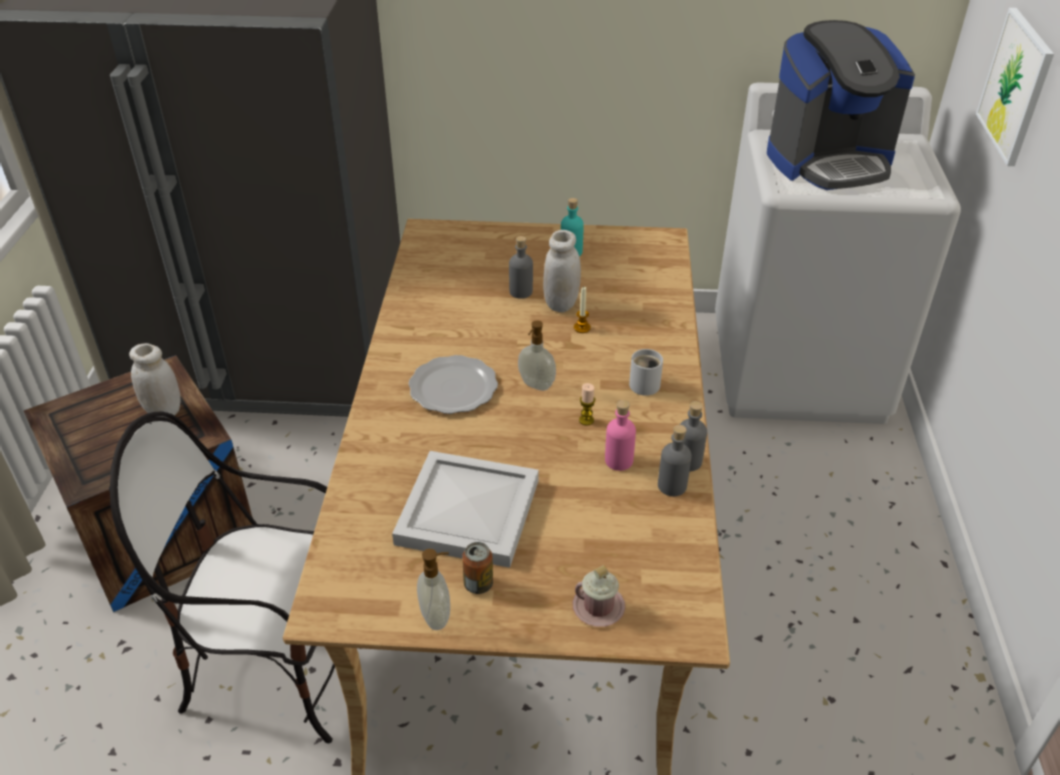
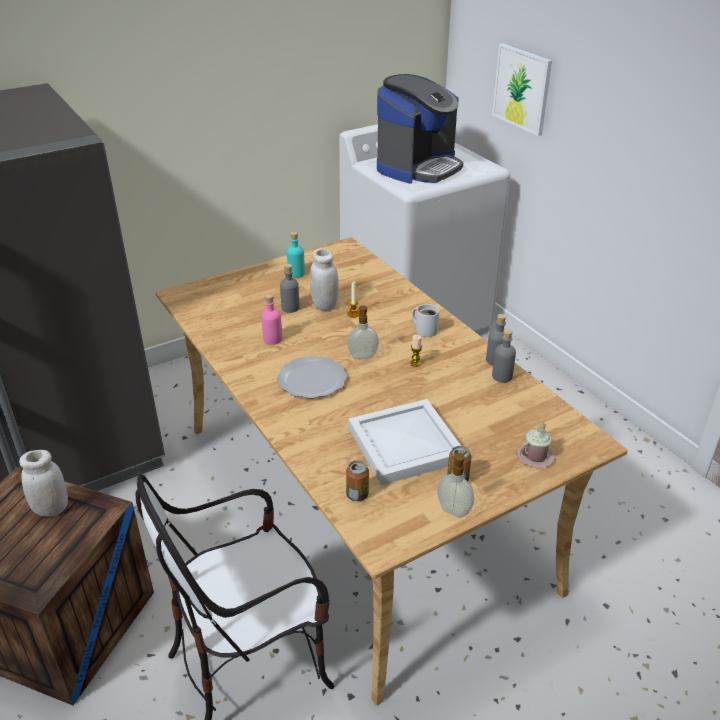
camera: 35 degrees left, 5 degrees down
(359, 542) = (357, 495): none -> can
(618, 460) = (458, 376): pink bottle -> pink bottle (272, 339)

